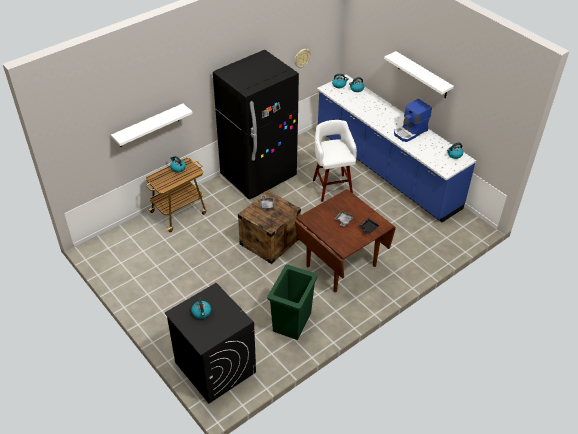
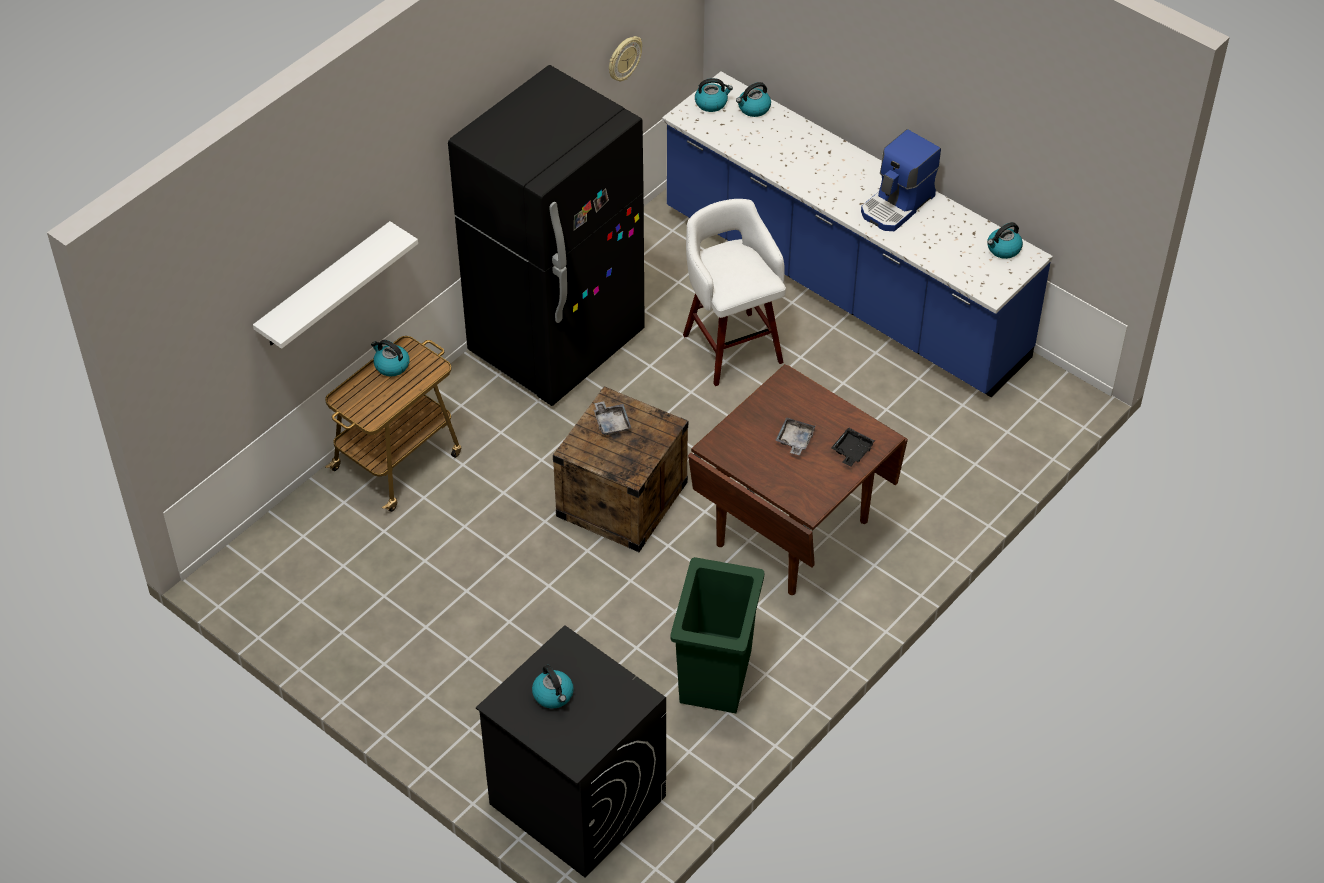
camera: 10 degrees left, 5 degrees up
(422, 75) = (912, 79): white shelf -> none

